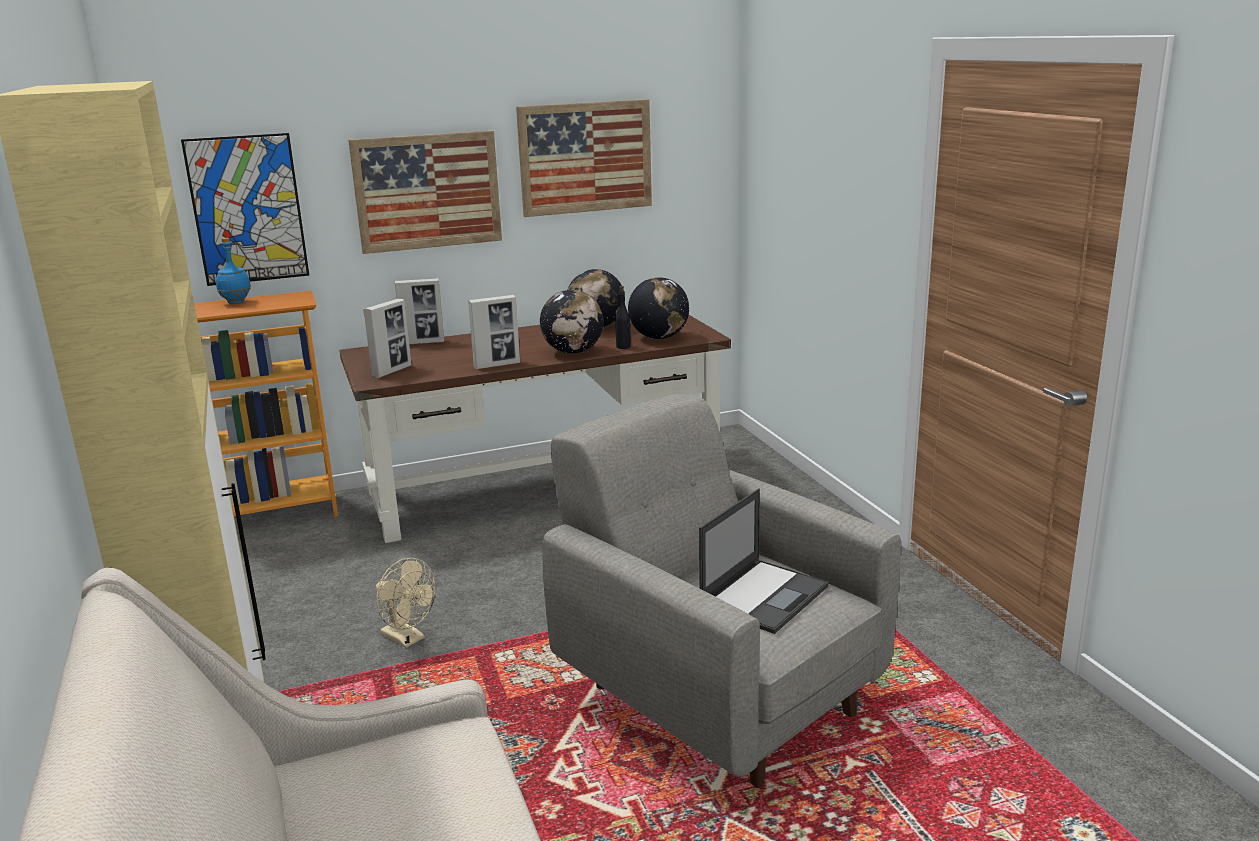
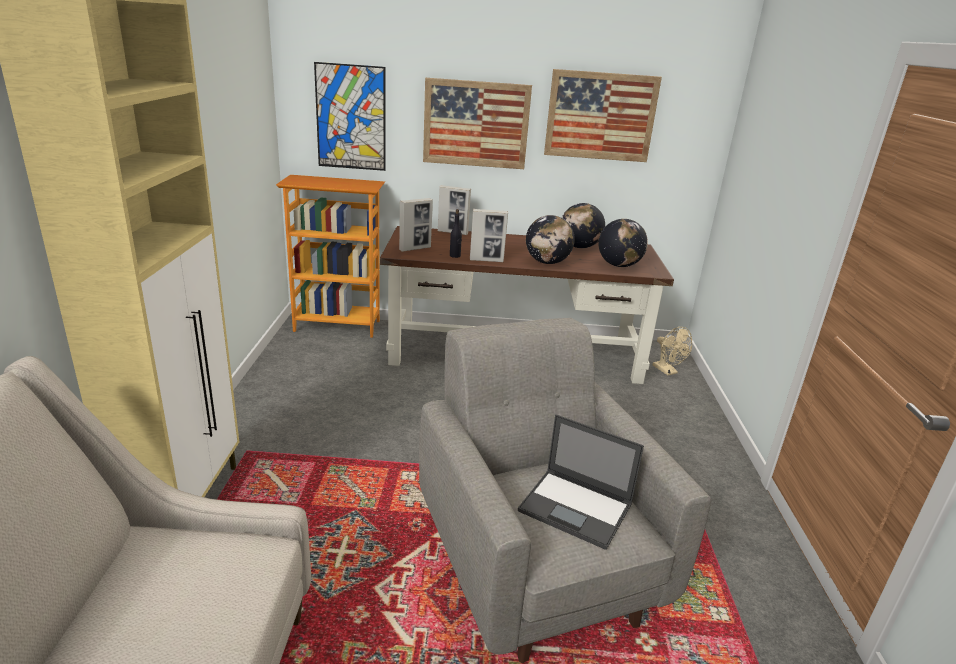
camera: 20 degrees right, 5 degrees up
(235, 302) = (332, 180): blue bottle -> none
(407, 638) = (356, 440): beige fan -> beige fan (667, 371)
(623, 347) = (586, 267): black bottle -> black bottle (455, 256)
(764, 595) = (576, 508): laptop -> laptop turned 60 degrees clockwise

